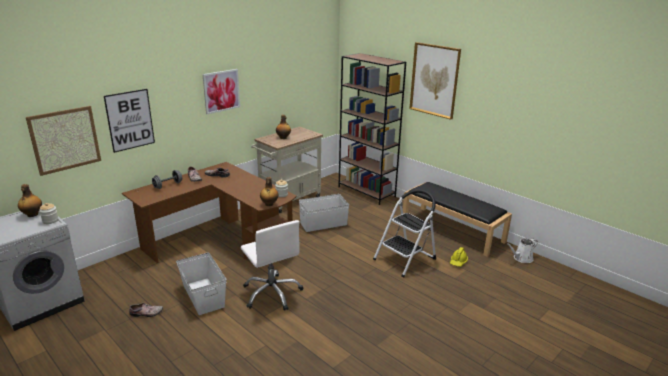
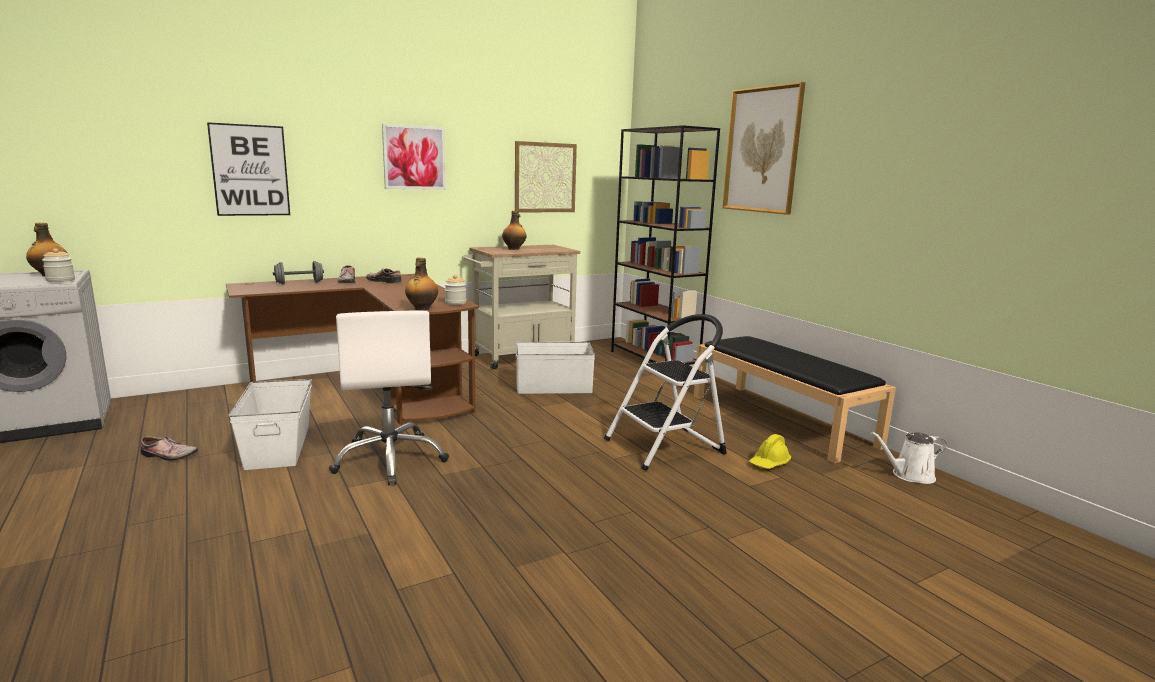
camera: 15 degrees right, 10 degrees down
(65, 139) = (135, 176): picture -> picture (545, 176)

